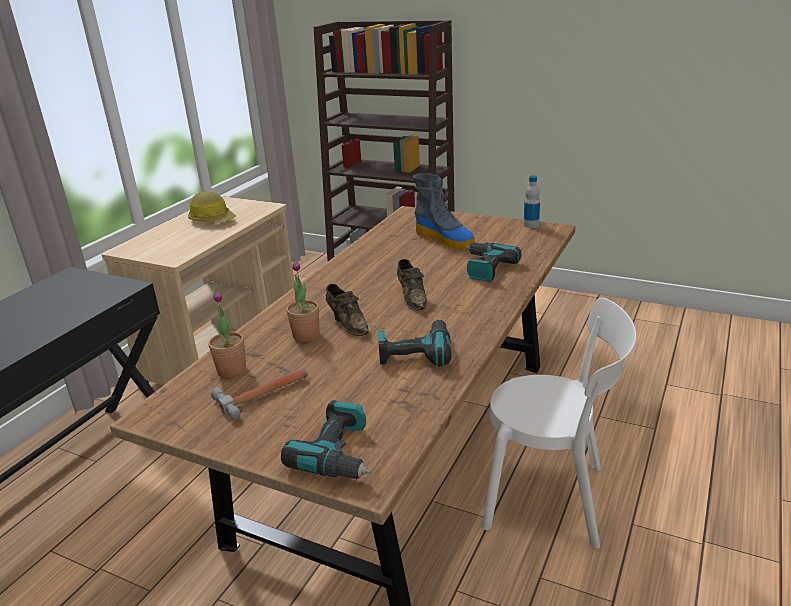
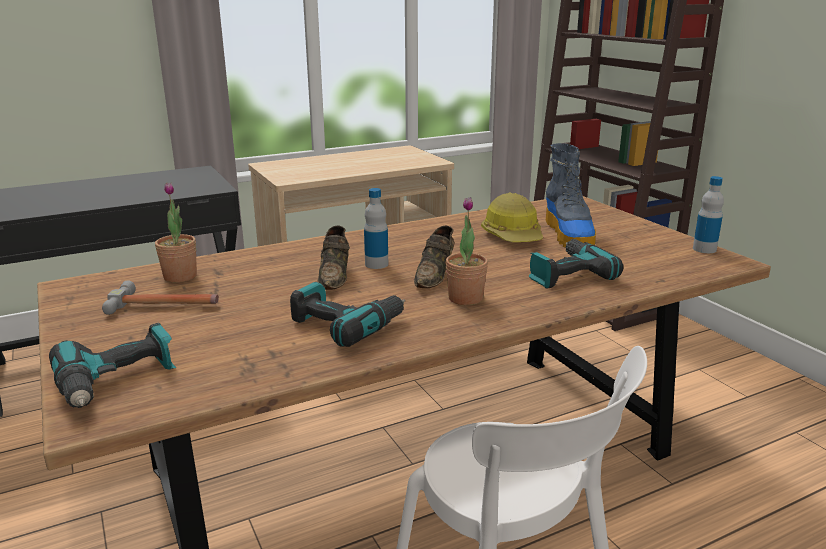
camera: 35 degrees right, 5 degrees down
(213, 219) = (370, 160): hard hat -> hard hat (513, 236)
(306, 335) = (283, 272): potted plant -> potted plant (465, 298)
(360, 304) = (376, 264): none -> bottle

